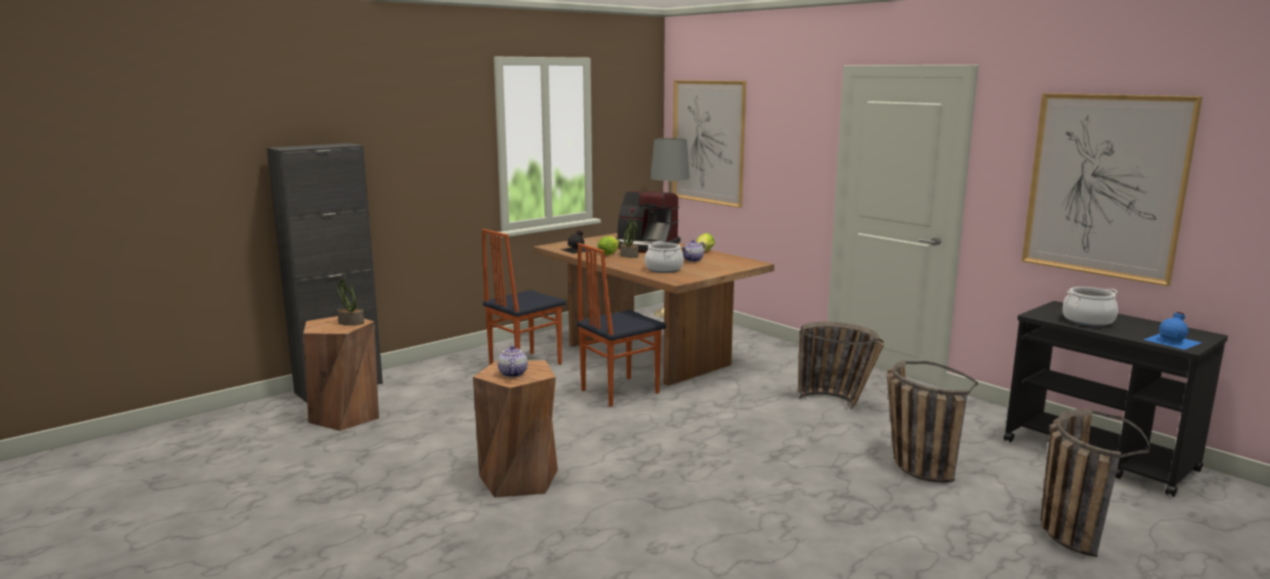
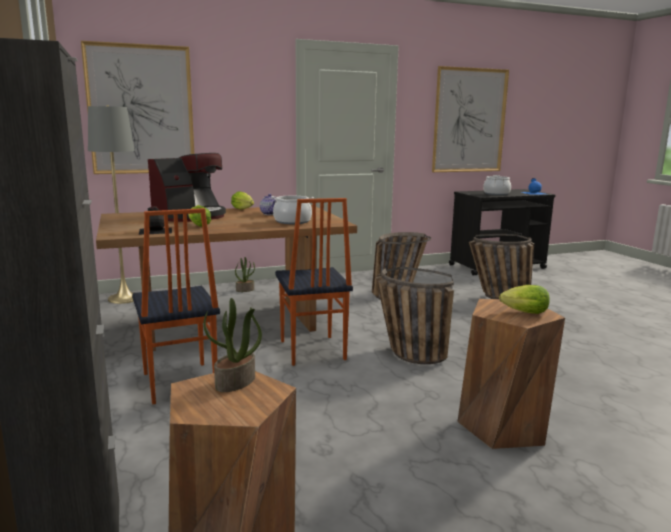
camera: 70 degrees left, 0 degrees up
(512, 374) = (522, 312): teapot -> lettuce
(629, 256) = (220, 222): potted plant -> potted plant (245, 290)
(1069, 526) = (577, 289): basket -> basket (406, 353)

